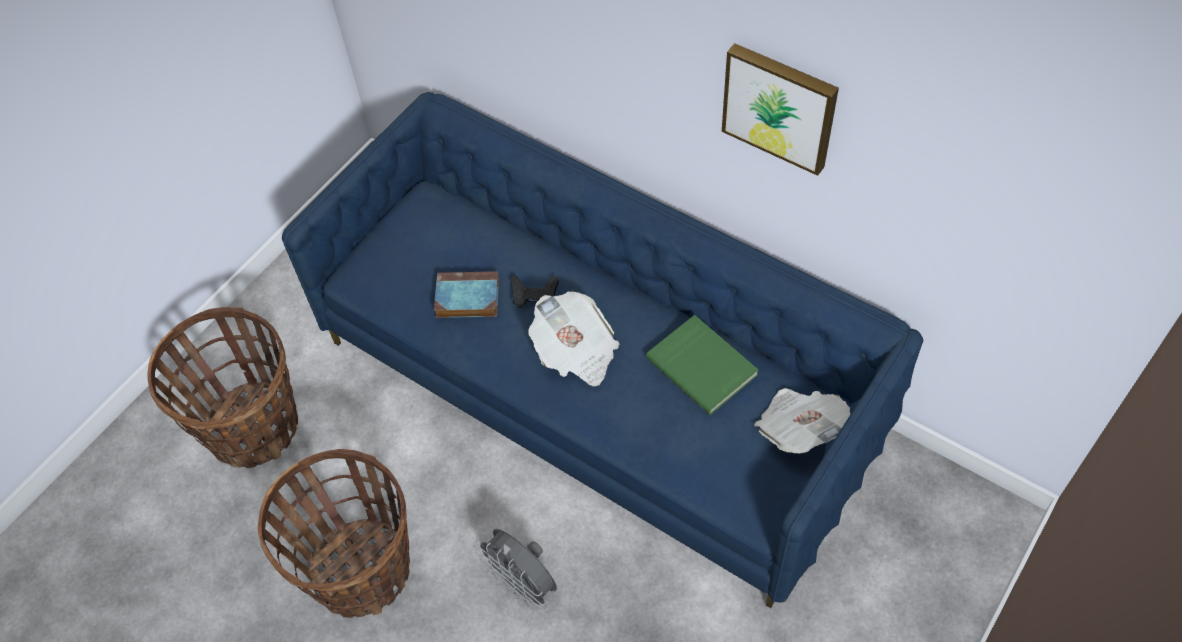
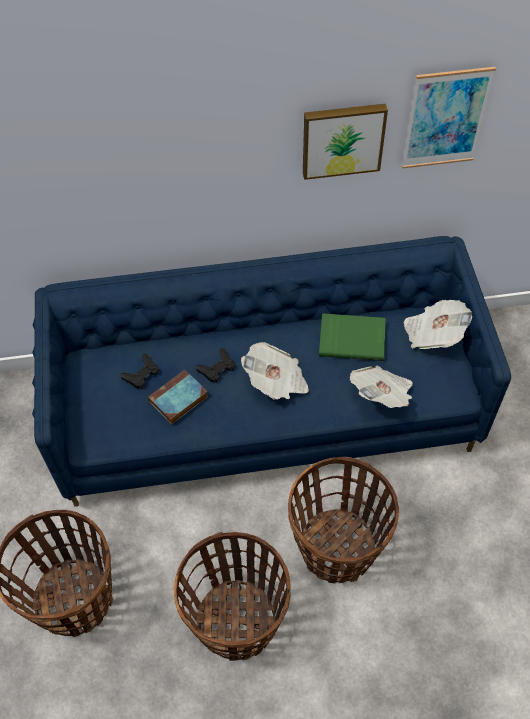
camera: 45 degrees left, 0 degrees up
(460, 248) = (142, 374): none -> black game controller
(523, 584) = (337, 547): grey fan -> basket
(670, 450) = (382, 395): none -> newspaper
(920, 155) = (446, 119): none -> picture

